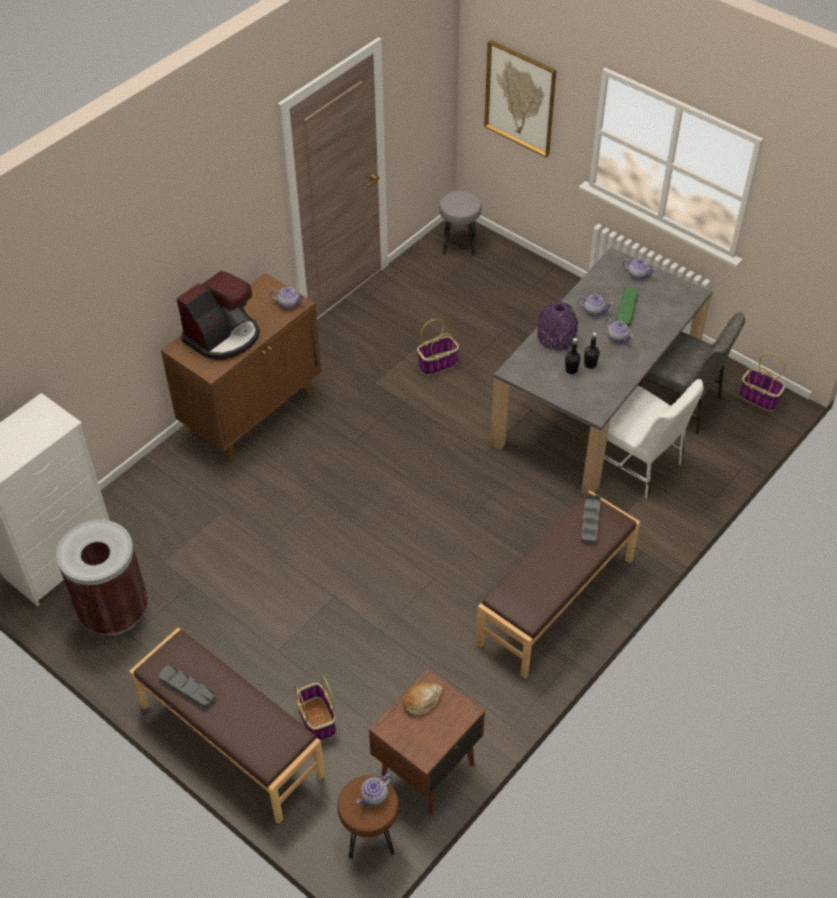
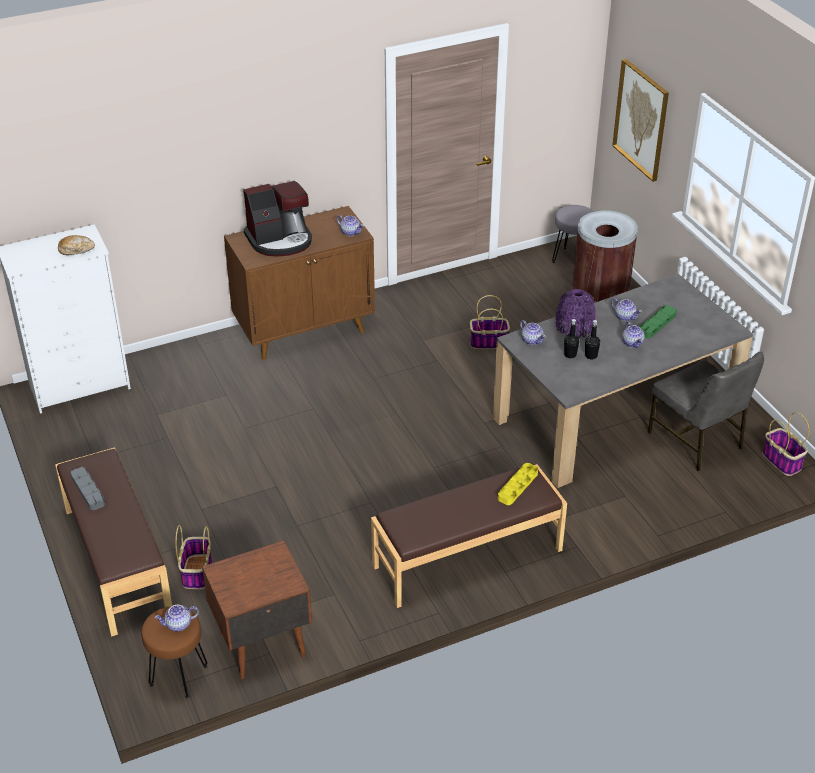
camera: 25 degrees right, 10 degrees down
(115, 611) = (94, 437): brown trash can -> brown trash can (600, 297)
(422, 701) = (261, 562): bread -> bread (76, 249)
(590, 521) = (517, 486): grey tray -> yellow tray
(637, 464) = (621, 476): white chair -> none
(638, 275) = (688, 301): teapot -> teapot (532, 340)

